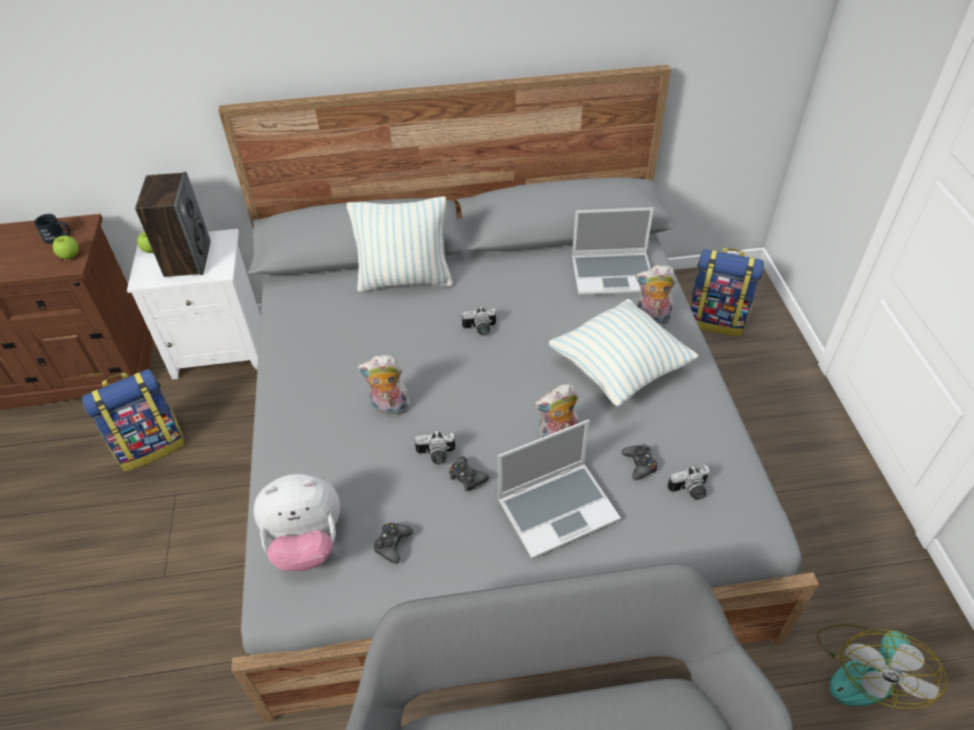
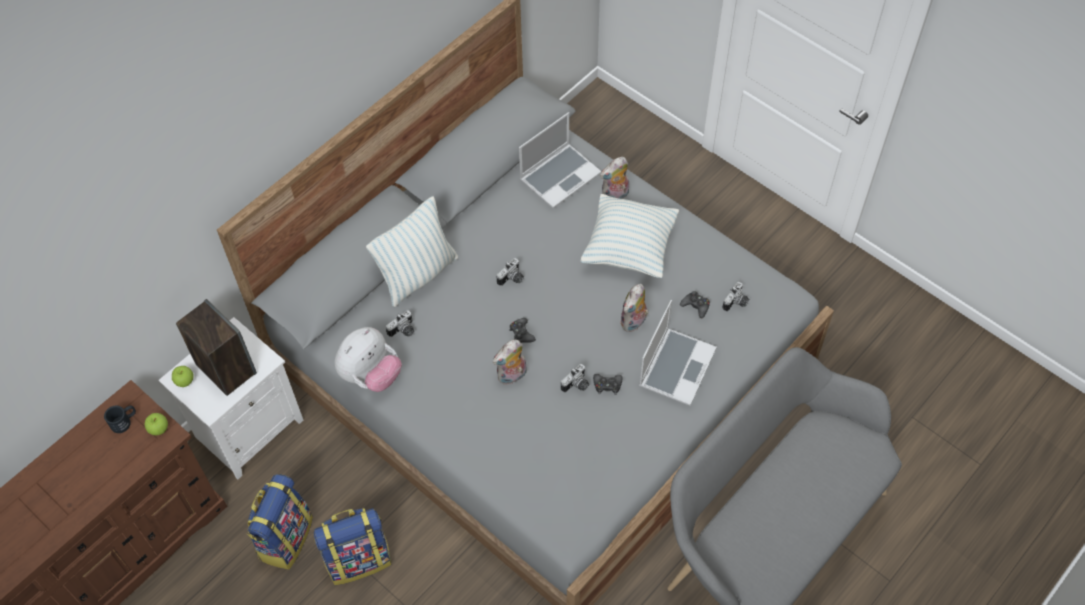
camera: 40 degrees left, 10 degrees up
(306, 543) = (556, 493): plush toy -> plush toy (371, 375)
(343, 314) = (403, 331): none -> camera
(392, 544) = (606, 455): black game controller -> black game controller (521, 333)
(716, 320) = (608, 151): backpack -> backpack (358, 558)
(864, 669) = (868, 342): fan -> none

